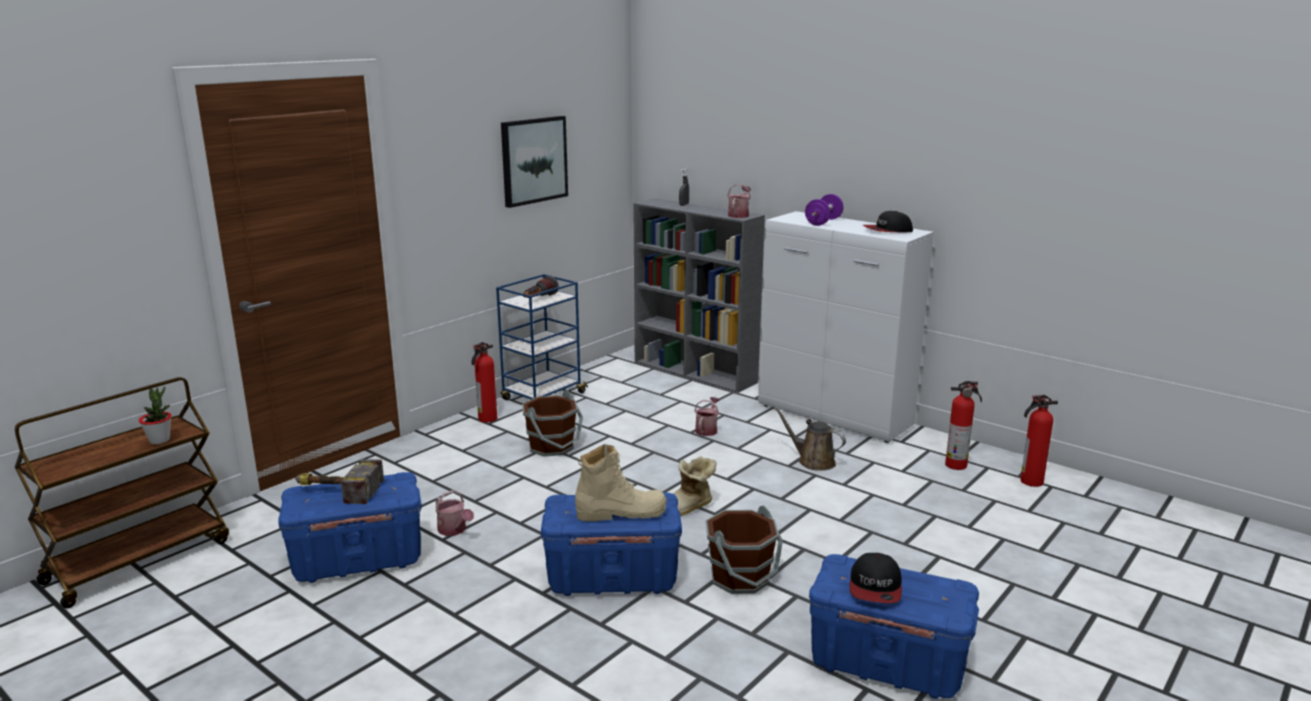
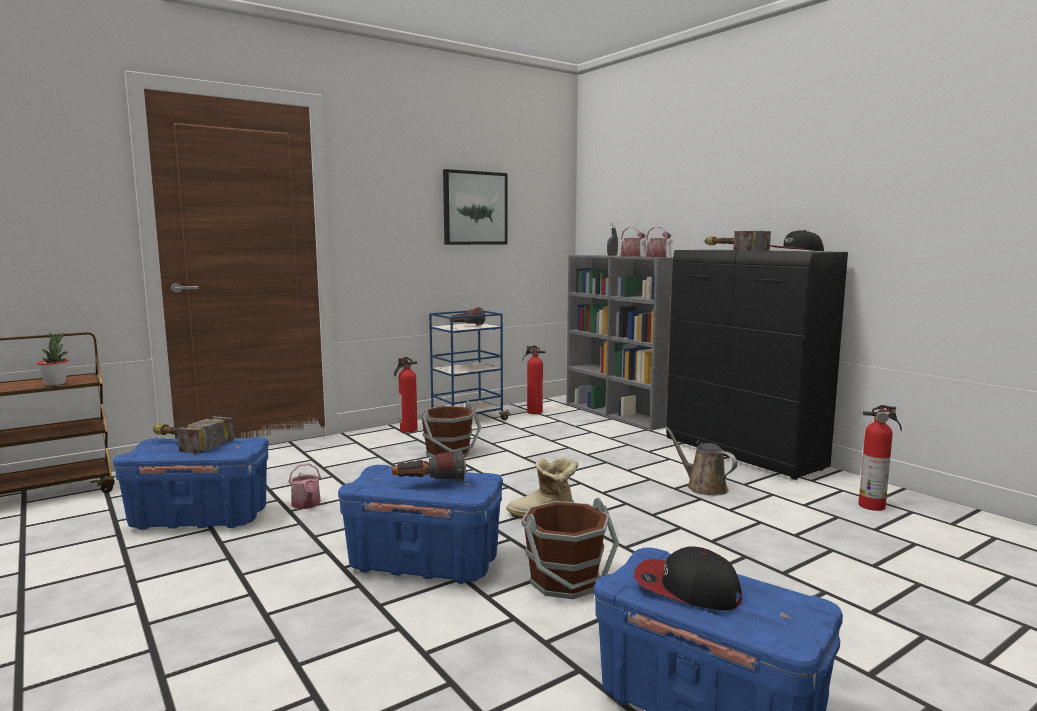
camera: 15 degrees right, 10 degrees down
(621, 513) = (429, 484): beige boot -> flashlight
(707, 429) = (605, 453): watering can -> watering can (631, 256)
(823, 222) = (731, 250): purple dumbbell -> hammer
(835, 417) = (744, 455): white cabinet -> black cabinet
(875, 587) = (686, 588): cap -> cap turned 90 degrees clockwise
(1030, 481) = (966, 530): fire extinguisher -> fire extinguisher (533, 412)

